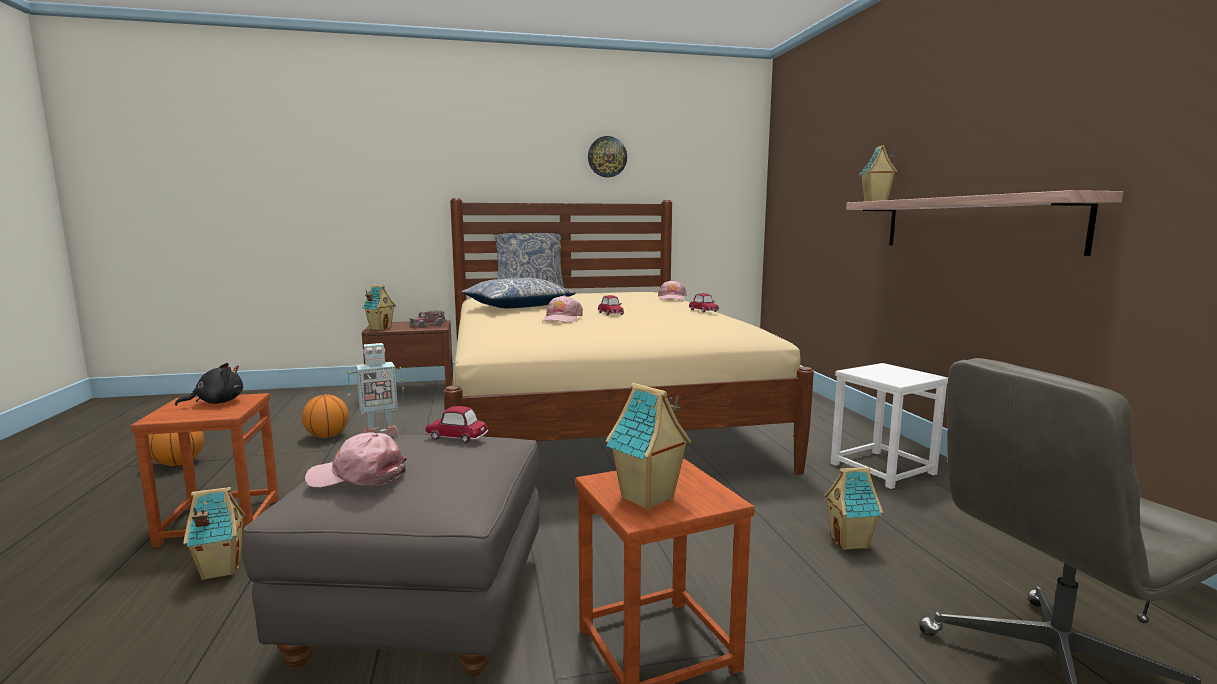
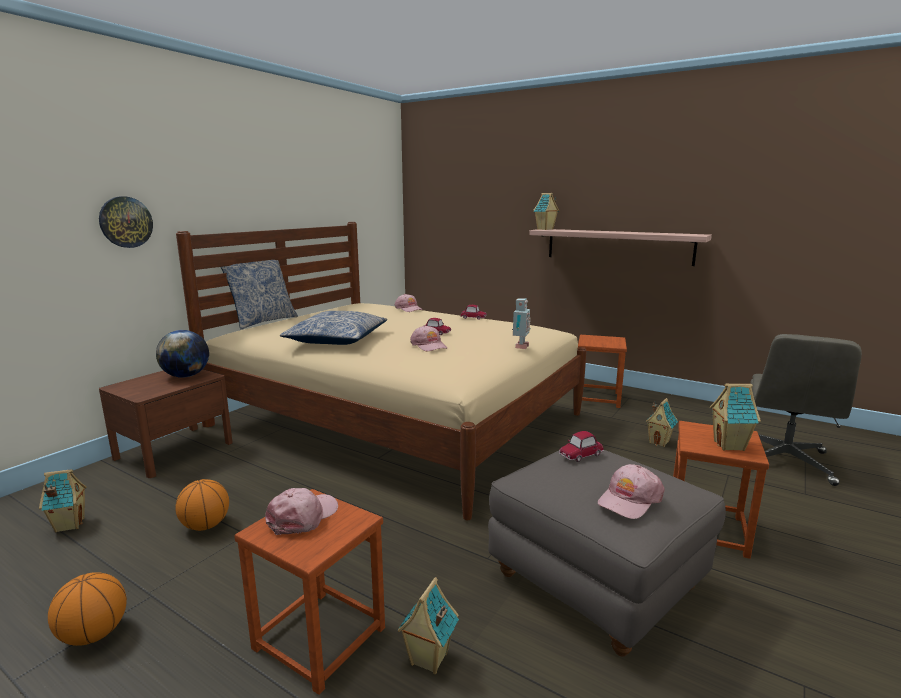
camera: 45 degrees left, 5 degrees up
(217, 402) = (303, 517): black plush toy -> pink cap
(379, 432) = (529, 473): toy robot -> toy robot (520, 347)
(380, 328) = (142, 392): toy house -> toy house (69, 525)
(428, 325) = (186, 376): toy truck -> globe
(607, 157) = (303, 183): wall clock -> wall clock (125, 222)
(881, 469) = (597, 398): white stool -> brown stool

